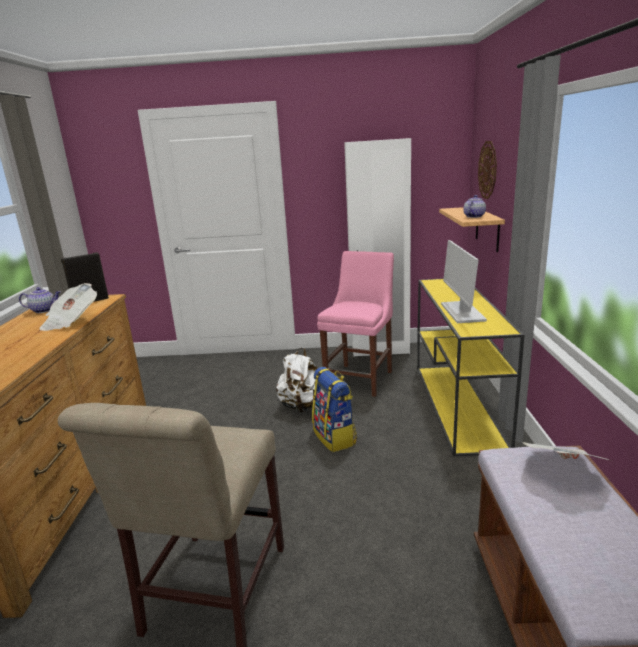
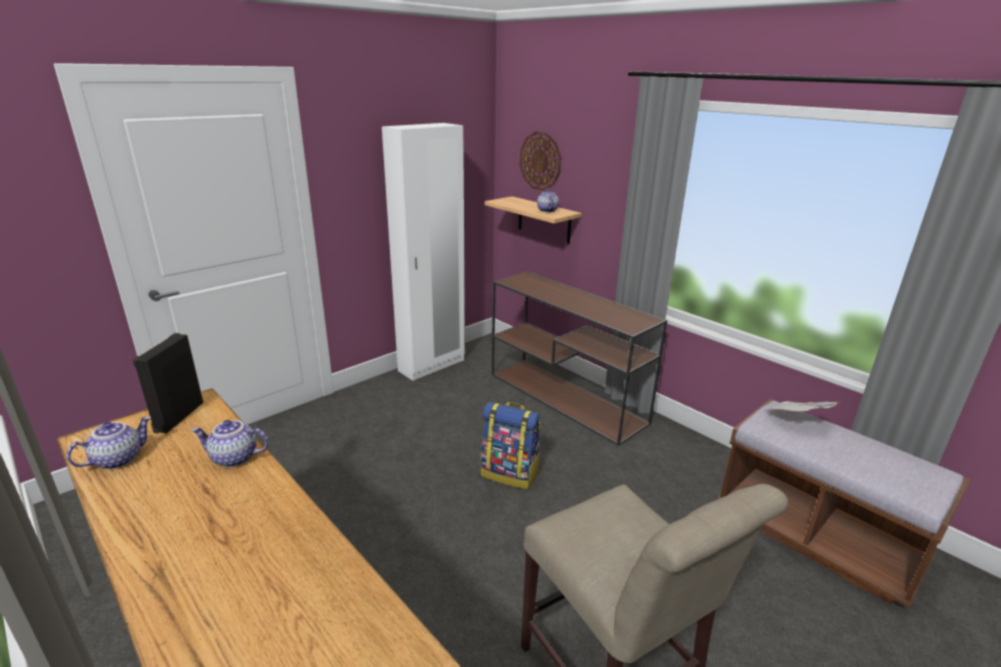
camera: 45 degrees left, 5 degrees up
(71, 322) = (233, 458): newspaper -> teapot
(301, 406) = (434, 456): white backpack -> none
(361, 378) = (452, 402): pink chair -> none
(458, 405) = (567, 398): yellow console table -> brown console table
(462, 312) = (591, 310): monitor -> none

